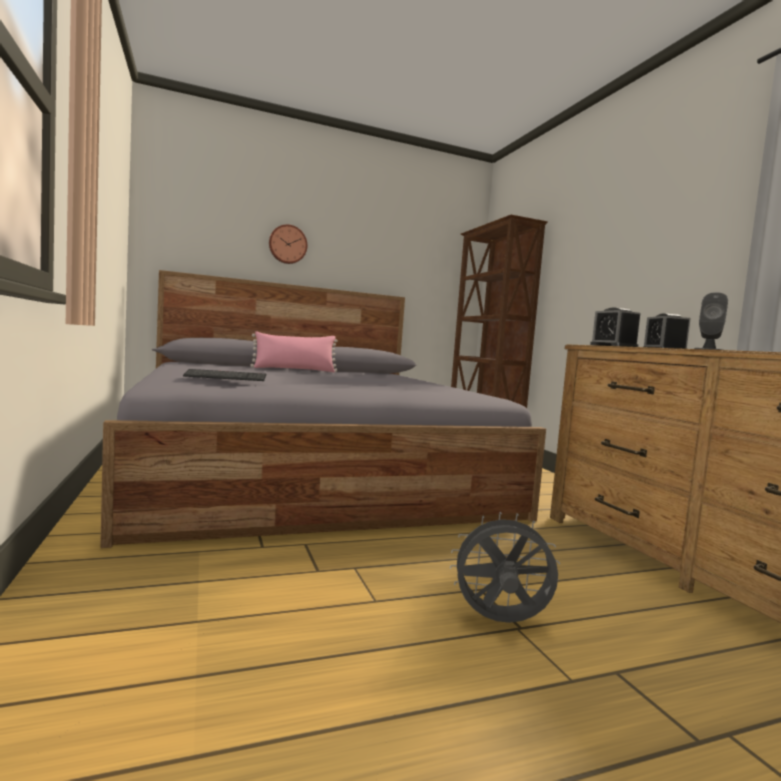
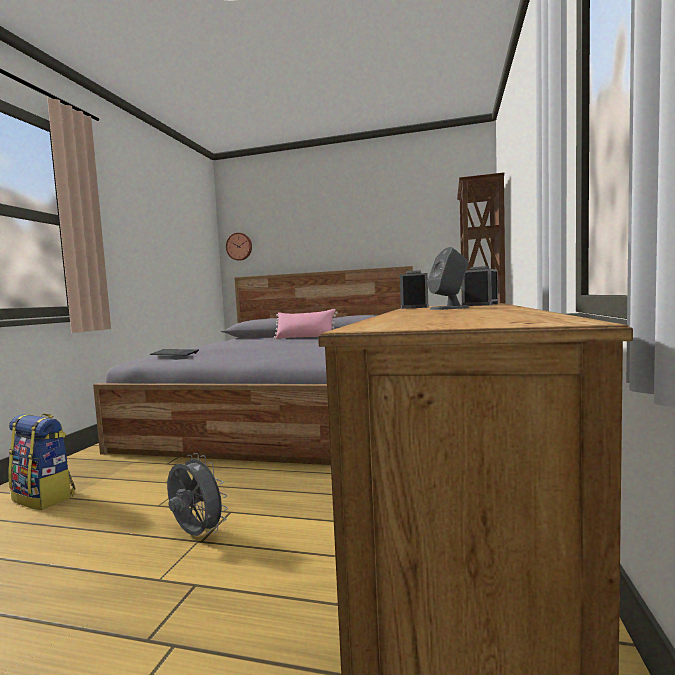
camera: 35 degrees right, 0 degrees up
(148, 630) = (45, 498): none -> backpack
(287, 244) = (315, 241): wall clock -> wall clock (239, 246)

